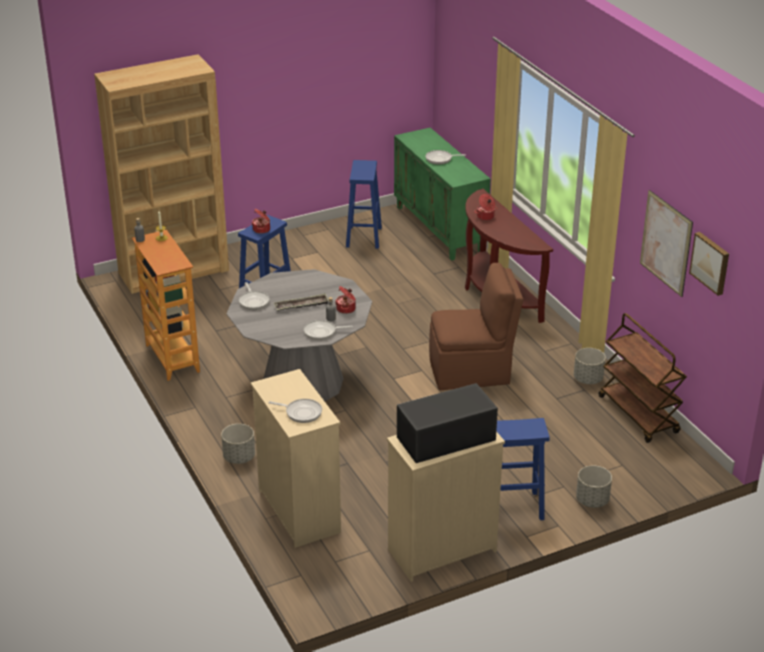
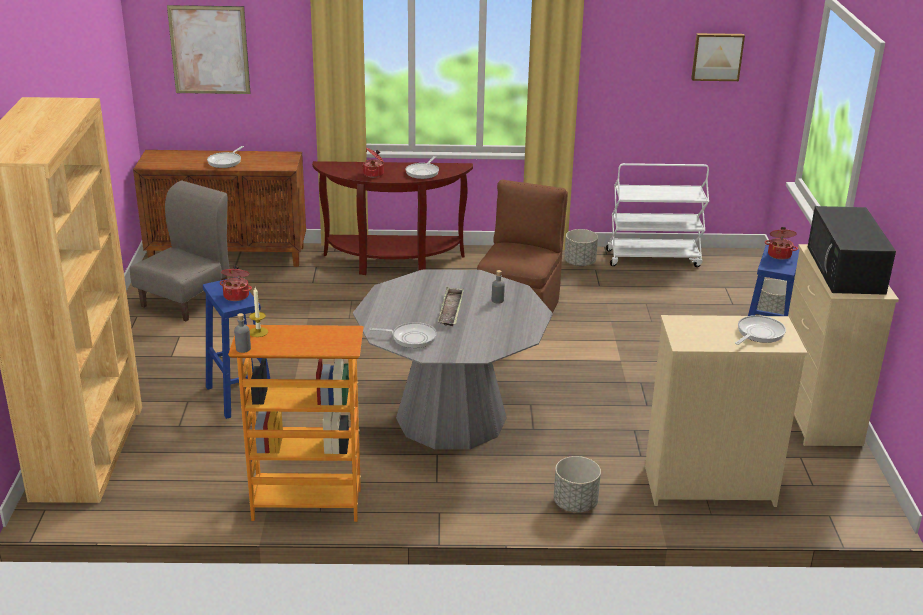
camera: 65 degrees left, 5 degrees down
(322, 332) = (522, 312): frying pan -> frying pan (423, 172)
(346, 309) = (484, 287): cooking pot -> cooking pot (779, 254)
(364, 238) = (187, 300): blue stool -> grey chair
(440, 229) = (229, 255): green cabinet -> brown cabinet
(639, 415) = (653, 258): brown cart -> white cart
(666, 243) = (643, 71): picture -> picture (209, 50)

